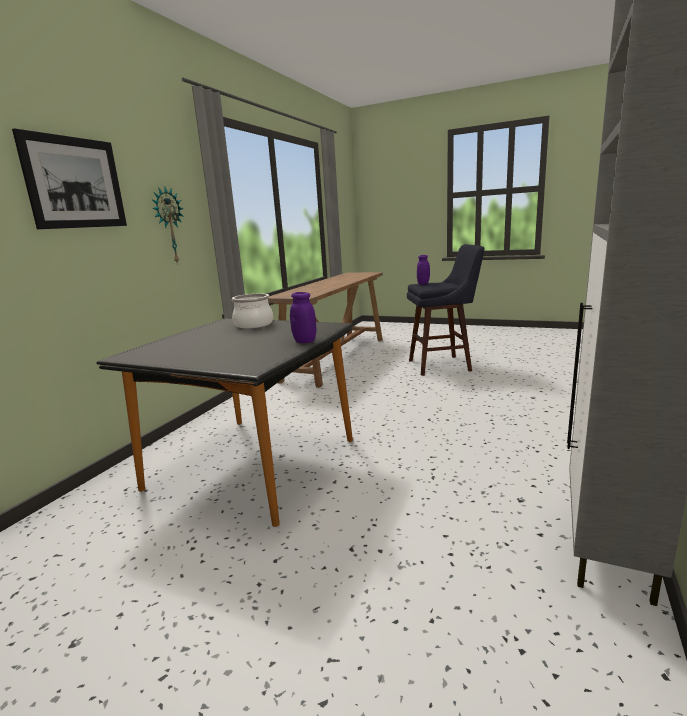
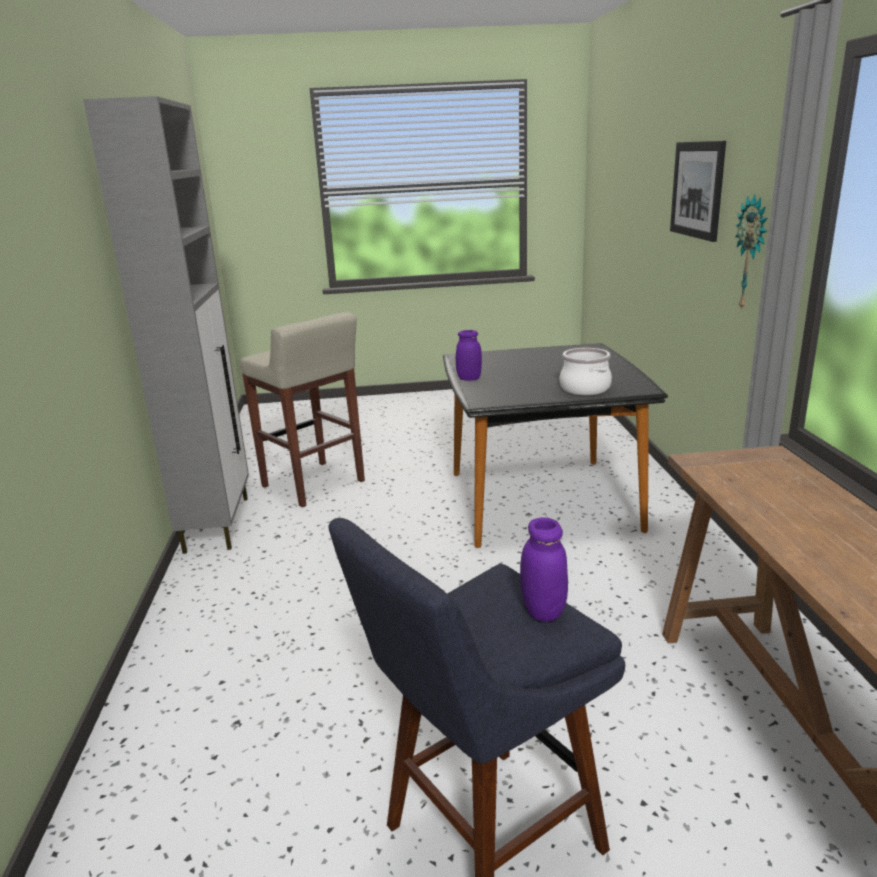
camera: 150 degrees right, 5 degrees up
(465, 581) = (314, 484): none -> beige stool

